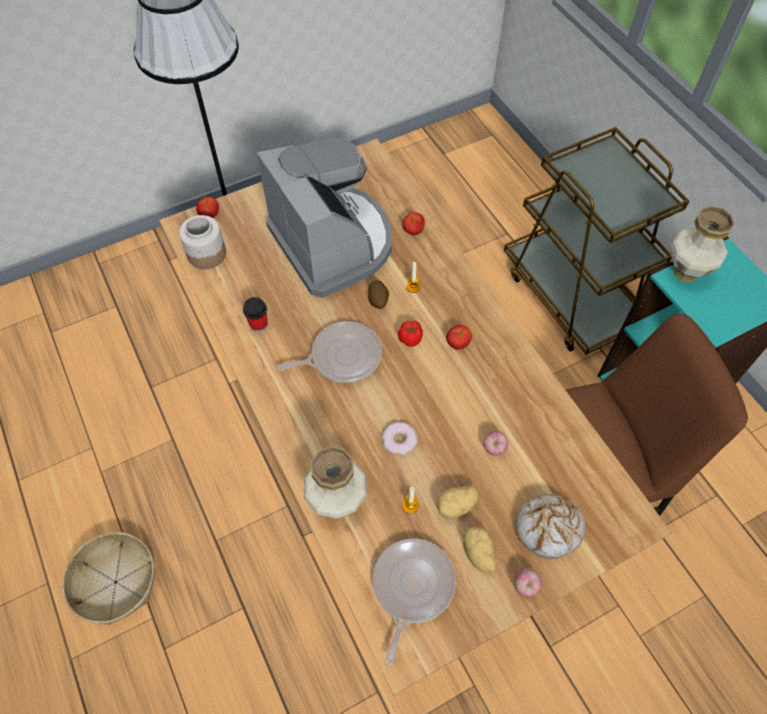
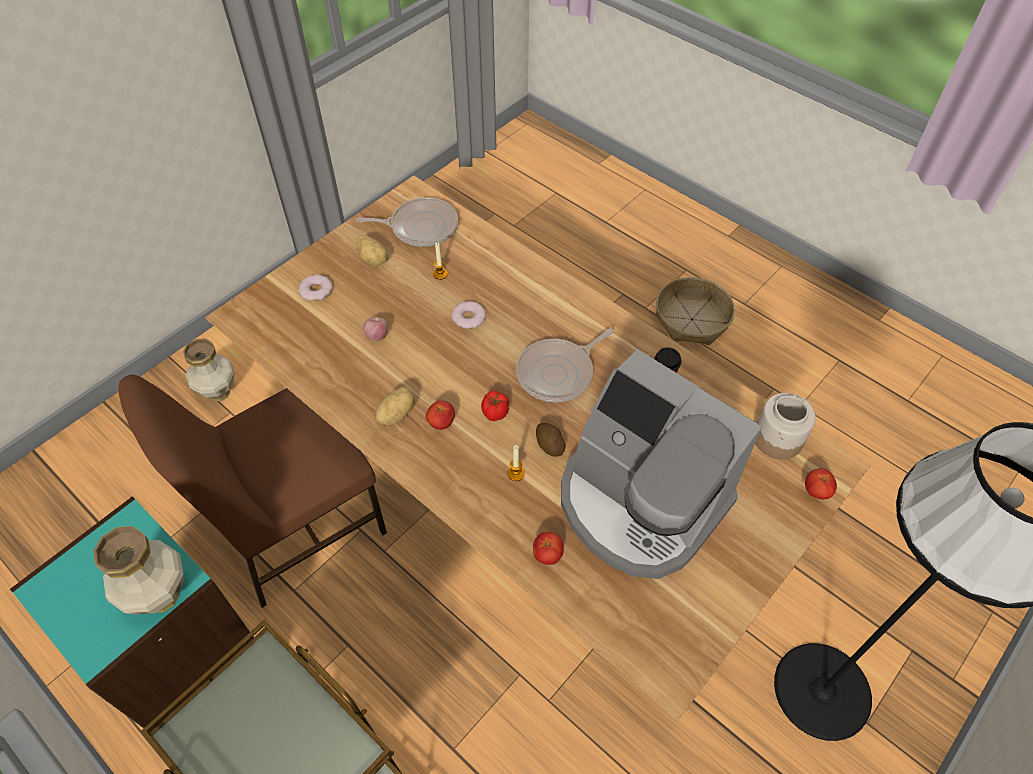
camera: 160 degrees right, 5 degrees down
(338, 502) = (502, 260): vase -> vase (218, 392)
(411, 587) = (420, 227): frying pan -> frying pan turned 90 degrees counterclockwise
(456, 506) = (400, 284): potato -> potato (395, 413)
(525, 586) = (330, 250): apple -> none
(548, 528) = (316, 290): bread -> donut

